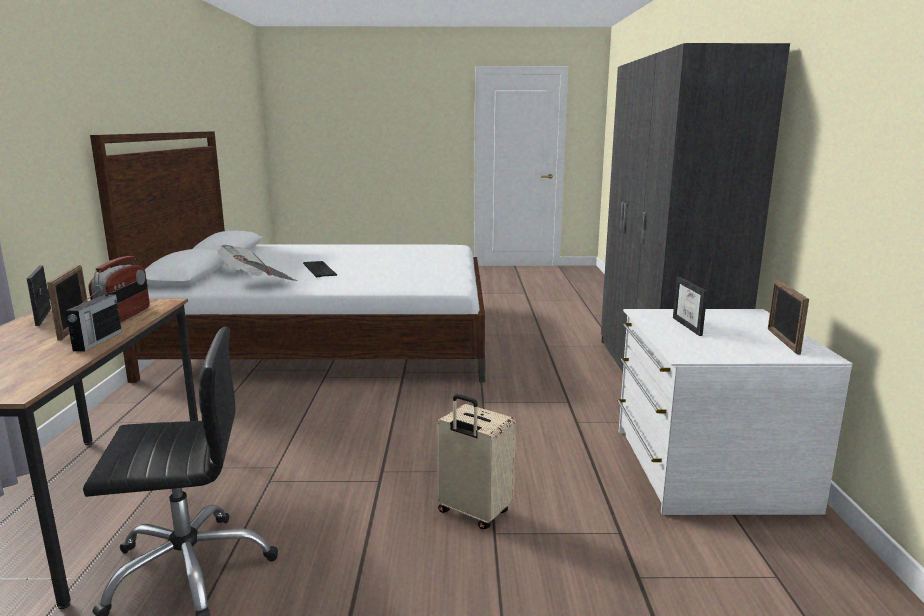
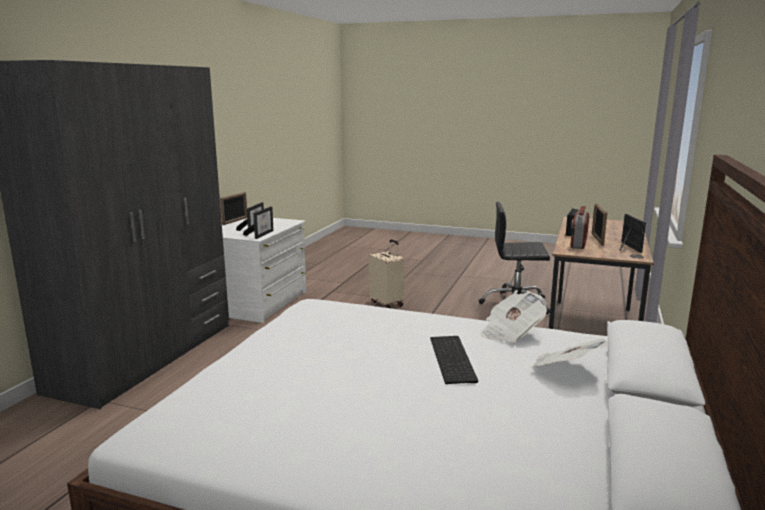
camera: 160 degrees left, 0 degrees up
(652, 318) = (261, 234): none -> picture frame

